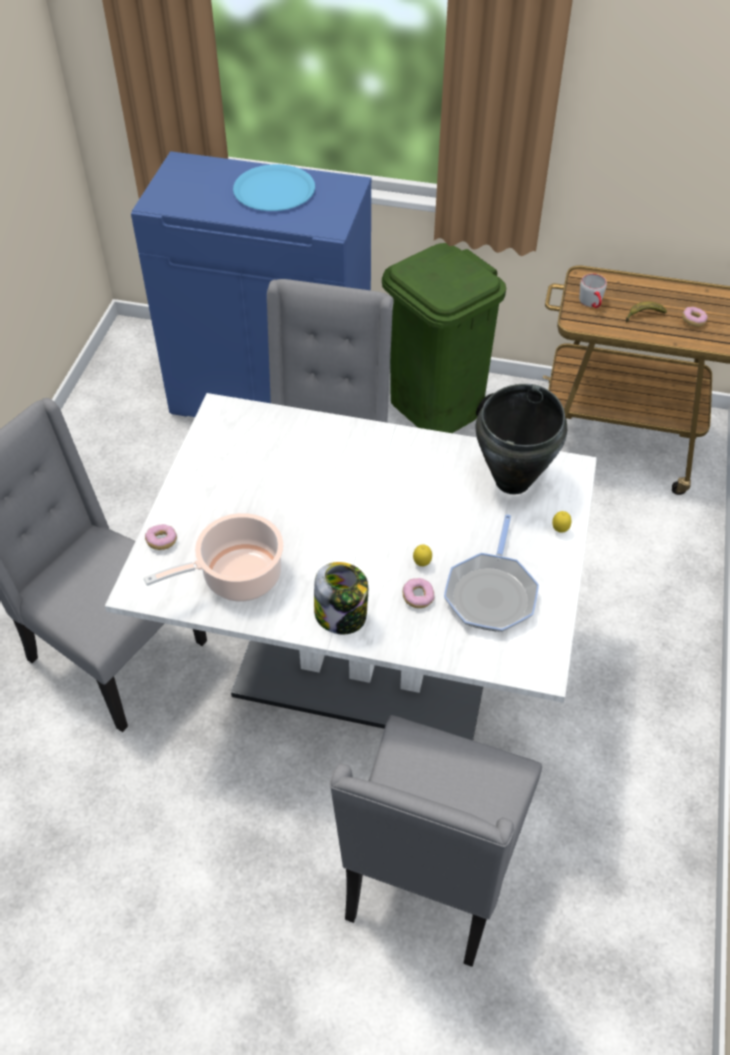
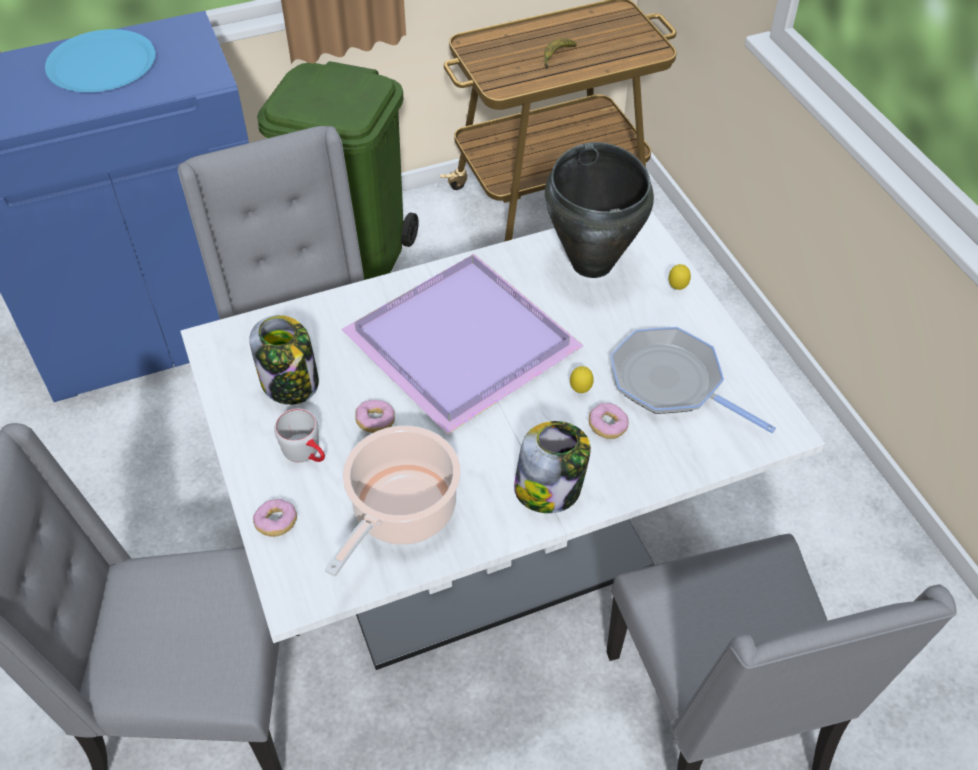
camera: 35 degrees left, 0 degrees up
(242, 460) = (291, 383): none -> jar
(369, 492) = (461, 346): none -> purple tray
(491, 593) = (671, 382): frying pan -> frying pan turned 150 degrees clockwise
(592, 303) = (500, 65): grey mug -> grey mug (307, 453)
(693, 321) = (604, 44): donut -> donut (375, 422)

